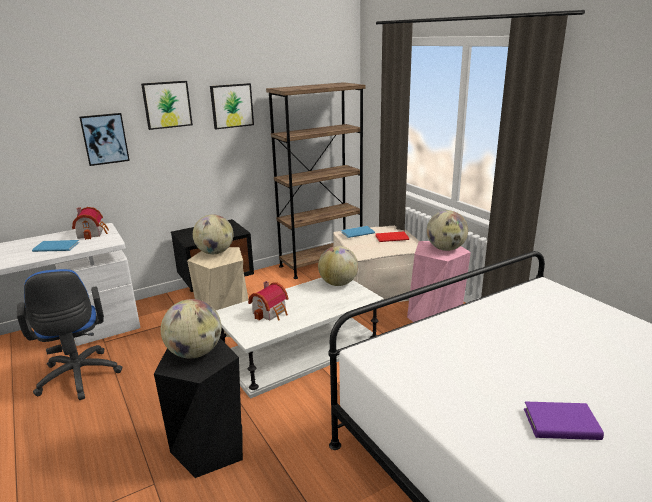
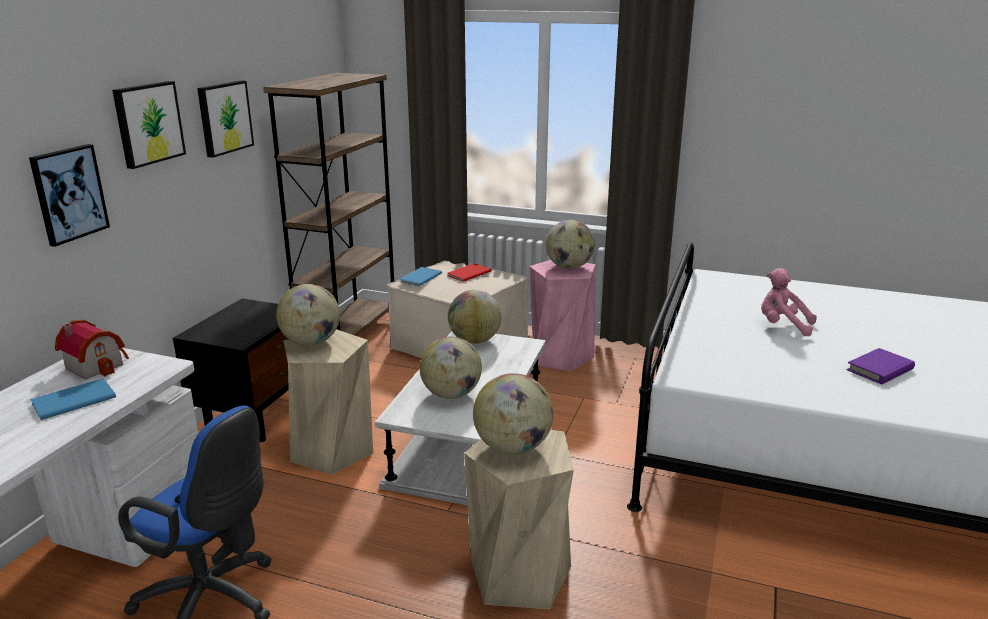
camera: 40 degrees left, 0 degrees up
(210, 447) = (519, 575): black stool -> beige stool
(271, 312) = (451, 394): toy house -> globe
(533, 348) = (782, 326): none -> pink plush toy

